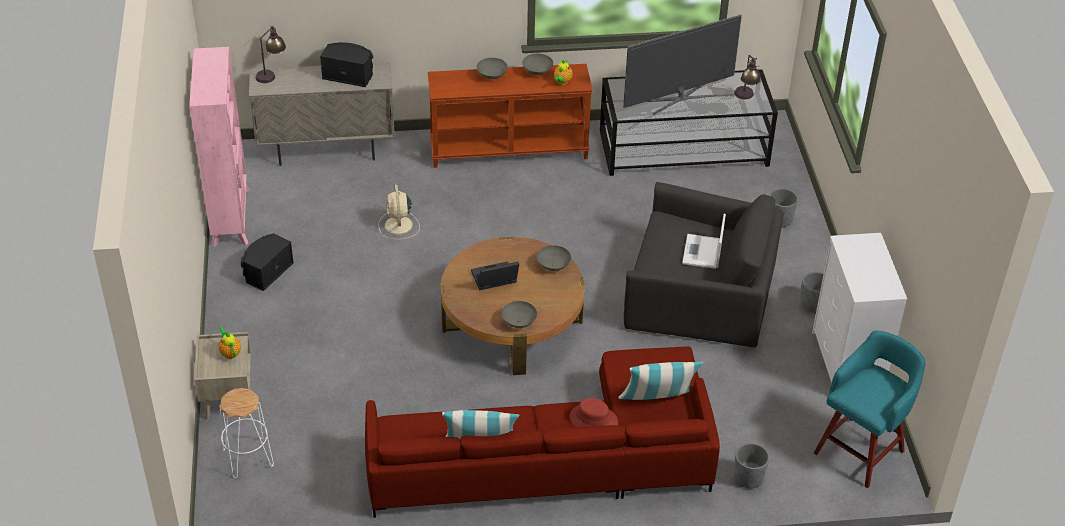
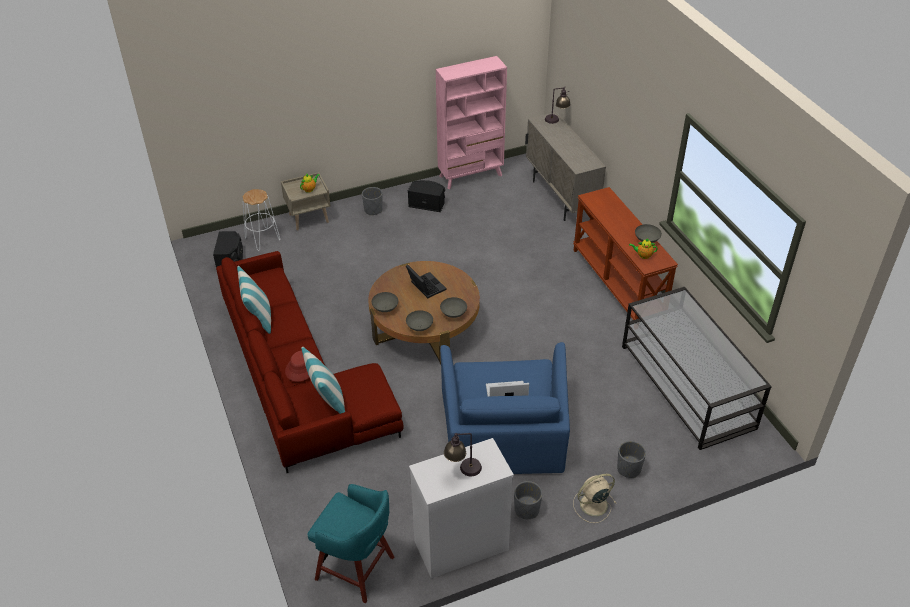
camera: 75 degrees right, 0 degrees up
(348, 75) = (578, 152): black speaker -> black speaker (230, 259)
(398, 226) = (500, 249): beige fan -> beige fan (592, 505)
(491, 76) = (625, 218): grey bowl -> grey bowl (420, 327)
(679, 98) = (688, 337): television -> none
(699, 294) = (504, 429): black armchair -> blue armchair
(745, 98) = (718, 381): table lamp -> table lamp (463, 470)
(748, 478) = (306, 494): grey planter -> grey planter (373, 210)

